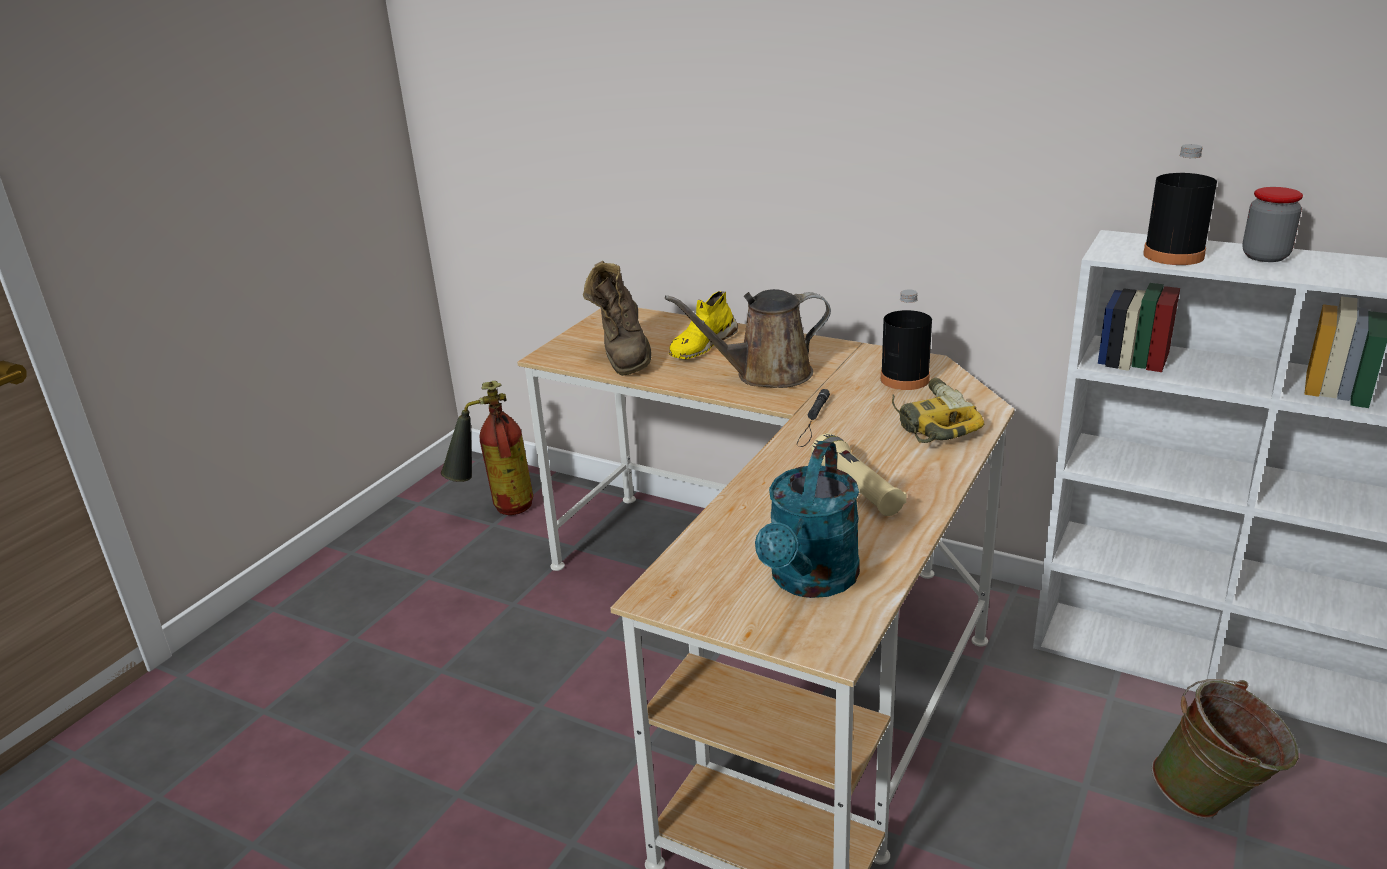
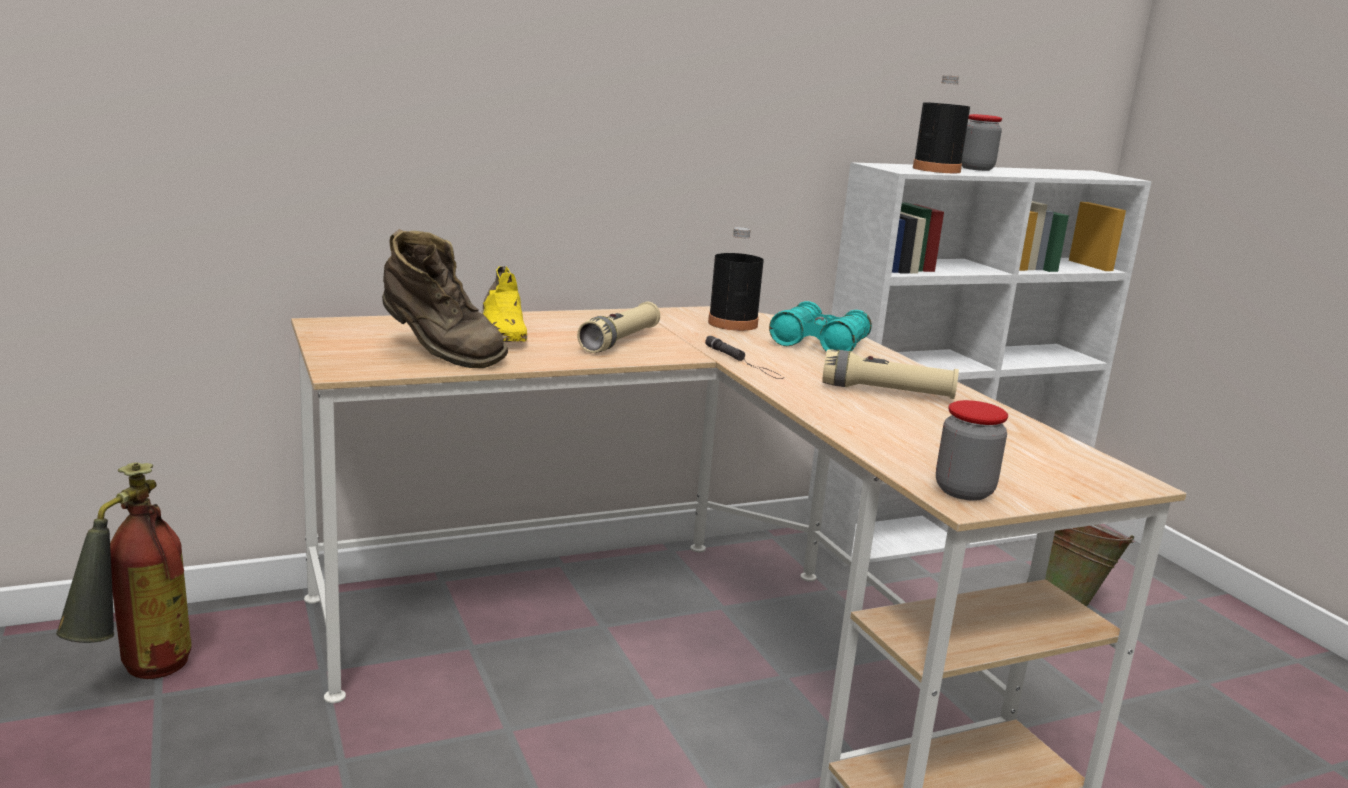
camera: 55 degrees left, 10 degrees down
(677, 589) = (964, 491): none -> jar
(766, 374) = (620, 341): brown watering can -> beige flashlight
(810, 581) = (1017, 452): turquoise watering can -> none
(930, 422) = (819, 344): power drill -> turquoise binoculars

